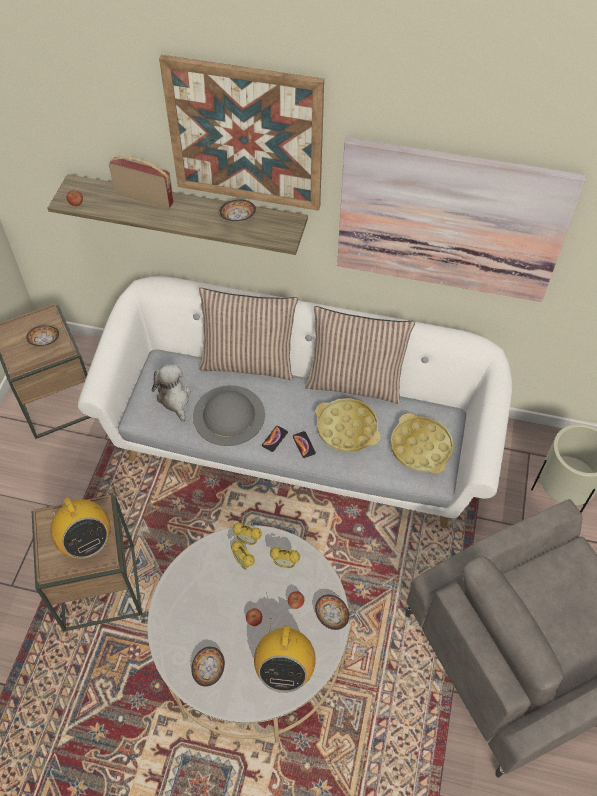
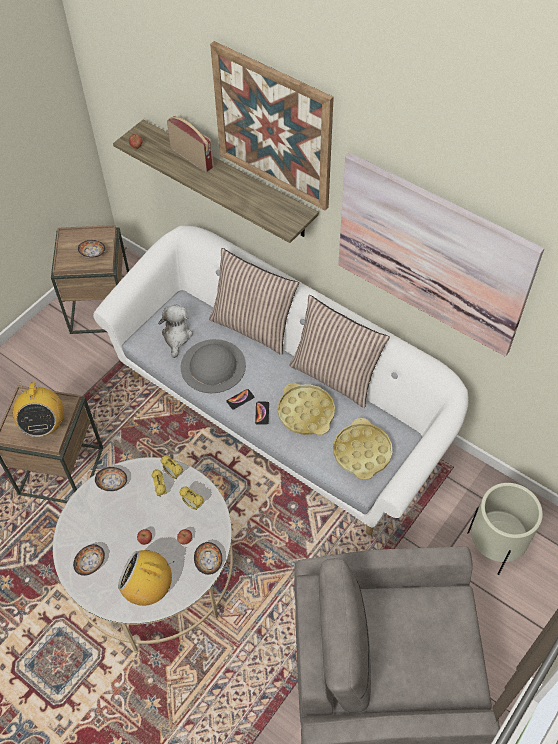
camera: 25 degrees right, 0 degrees up
(237, 217) = (258, 196): bowl -> bowl (112, 482)
(285, 669) = (149, 588): radio -> radio turned 75 degrees clockwise

